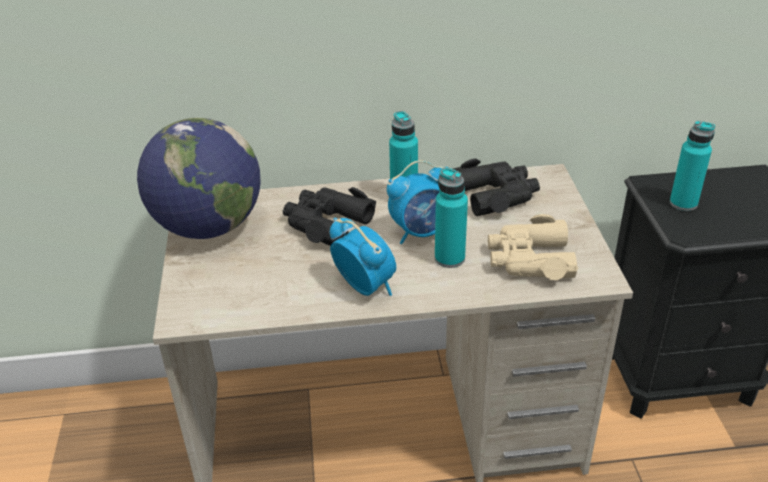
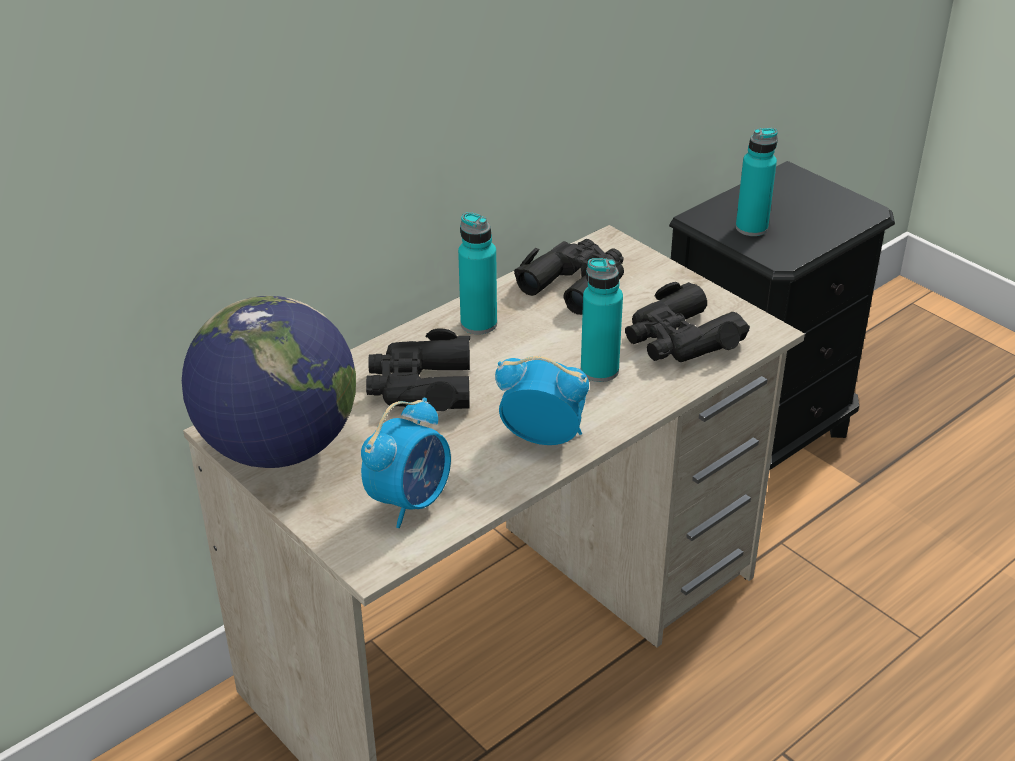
camera: 35 degrees left, 0 degrees up
(421, 232) = (539, 355): alarm clock -> alarm clock (410, 500)
(529, 259) = (680, 339): beige binoculars -> black binoculars

